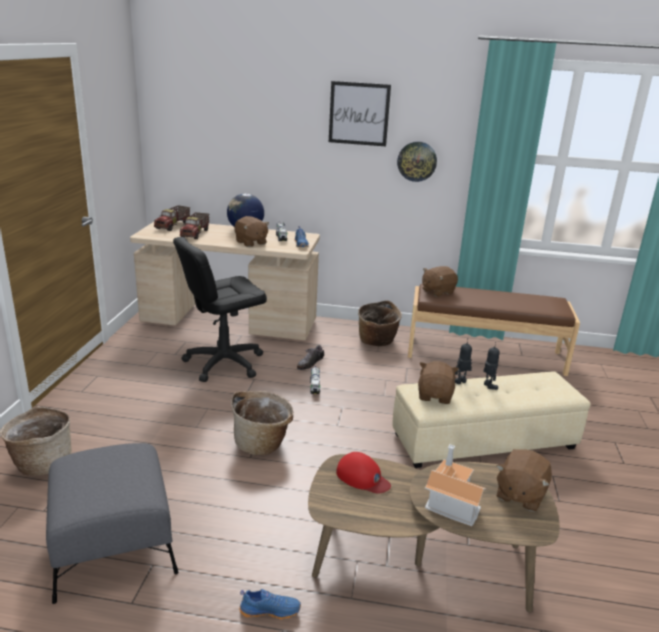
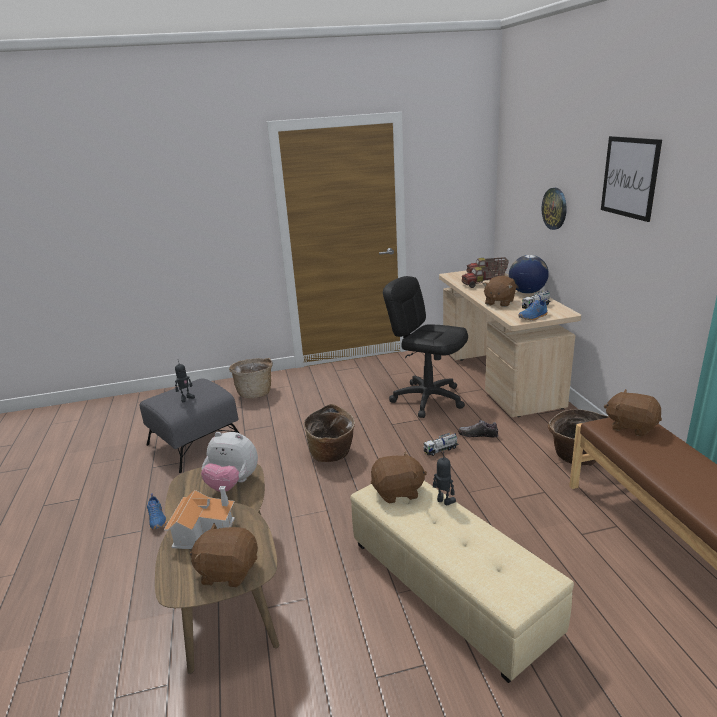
camera: 70 degrees right, 0 degrees up
(362, 477) = (232, 484): red cap -> plush toy
(417, 161) = (678, 247): wall clock -> wall clock (555, 208)
(488, 386) = (455, 523): toy robot -> toy robot (186, 398)

